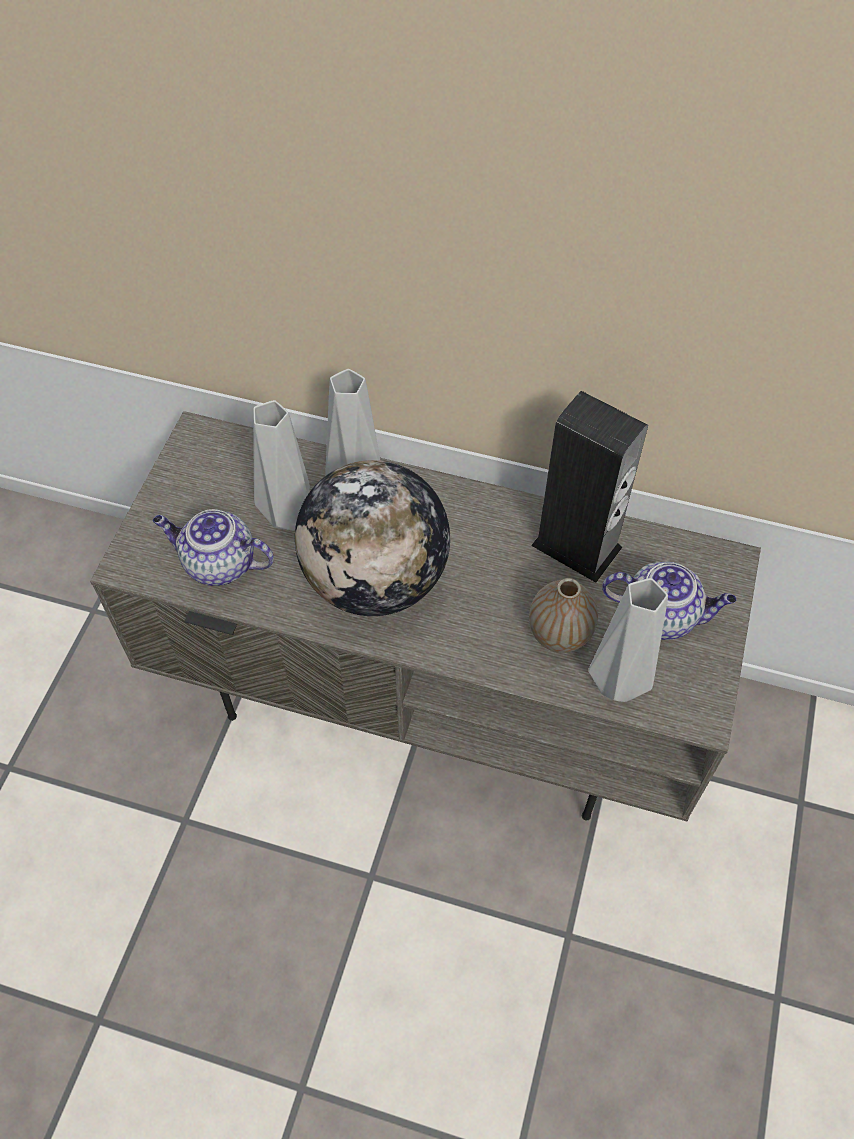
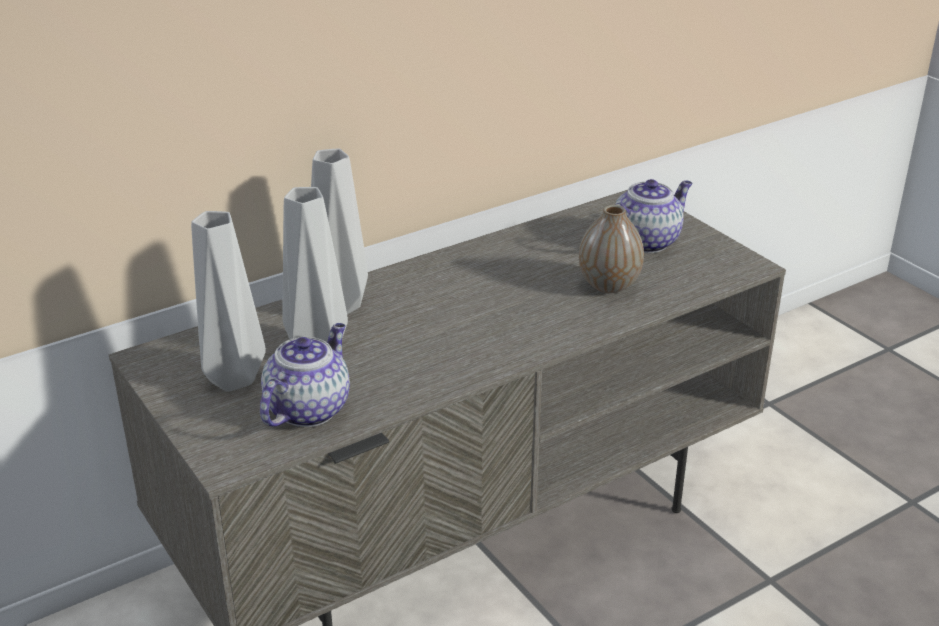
camera: 50 degrees left, 25 degrees down
(218, 564) = (308, 408): teapot -> teapot turned 150 degrees clockwise
(376, 580) = (446, 338): globe -> none
(576, 546) = (542, 244): speaker -> none
(616, 681) = (679, 282): grey vase -> grey vase (230, 378)

